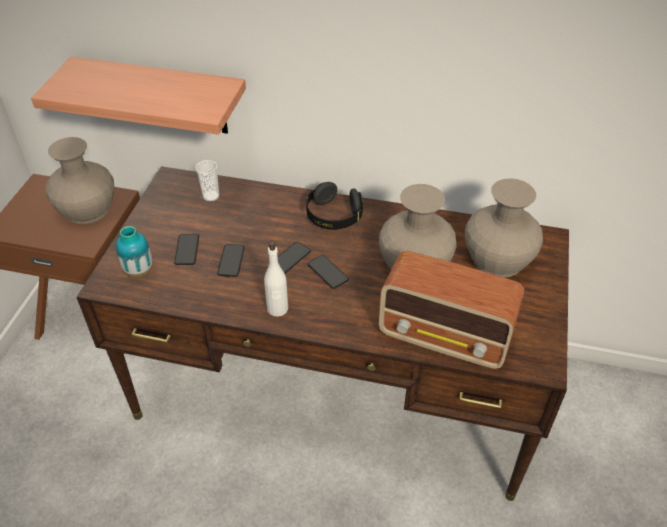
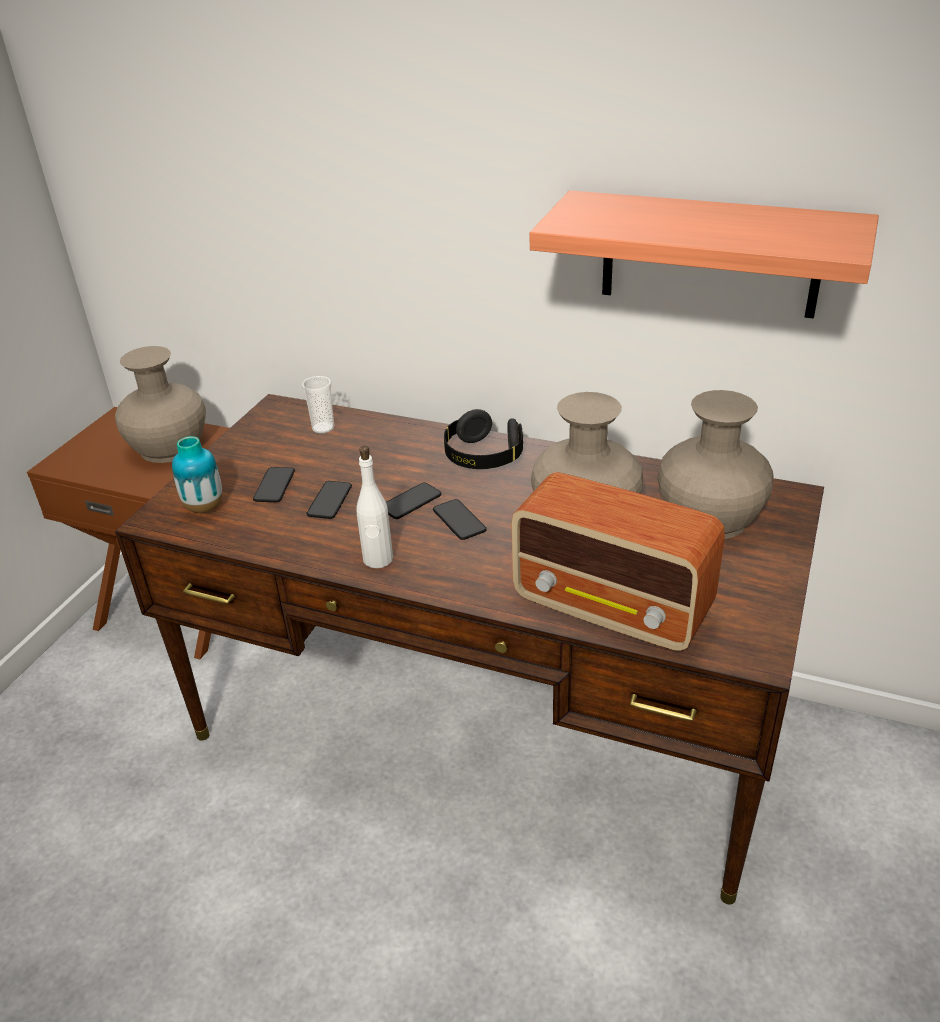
camera: 10 degrees right, 10 degrees down
(161, 96) = (270, 293): shelf -> shelf (710, 254)

